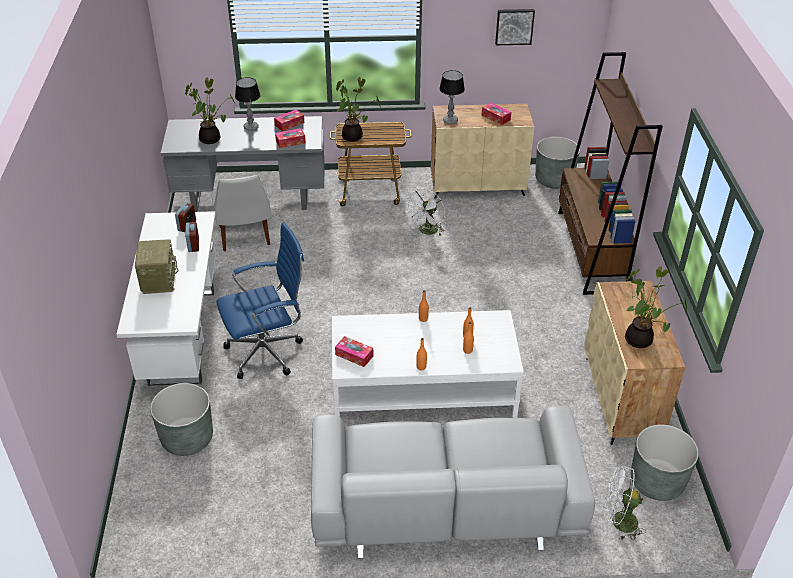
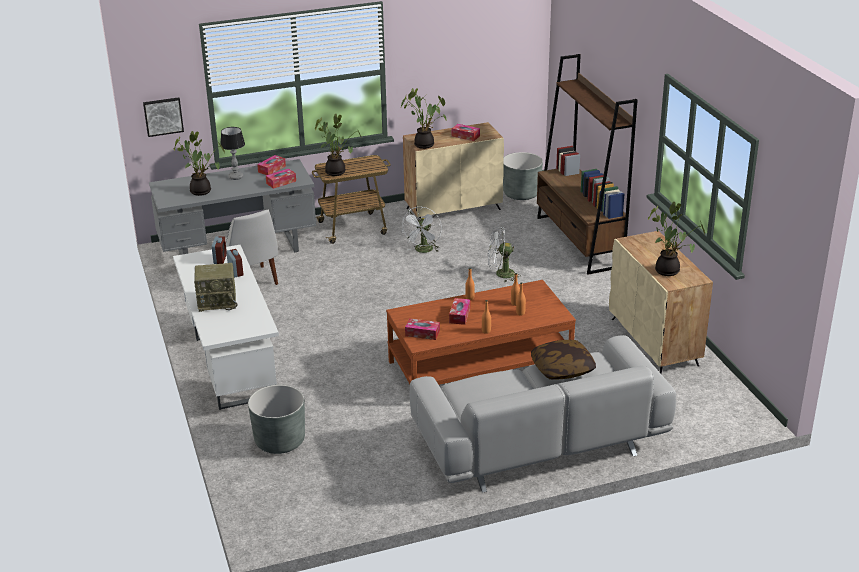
camera: 15 degrees left, 10 degrees down
(158, 280) = (218, 302): radio -> radio turned 105 degrees clockwise
(268, 352) = (321, 365): blue office chair -> none
(403, 340) = (459, 315): none -> tissue box
(422, 390) = (479, 367): white coffee table -> brown coffee table
(450, 121) = (425, 144): table lamp -> potted plant
(484, 435) = (562, 369): none -> pillow
(514, 26) = (467, 51): picture -> picture (163, 116)
(618, 522) = (690, 425): white fan -> white fan (500, 274)
(657, 481) = (709, 392): grey planter -> none

